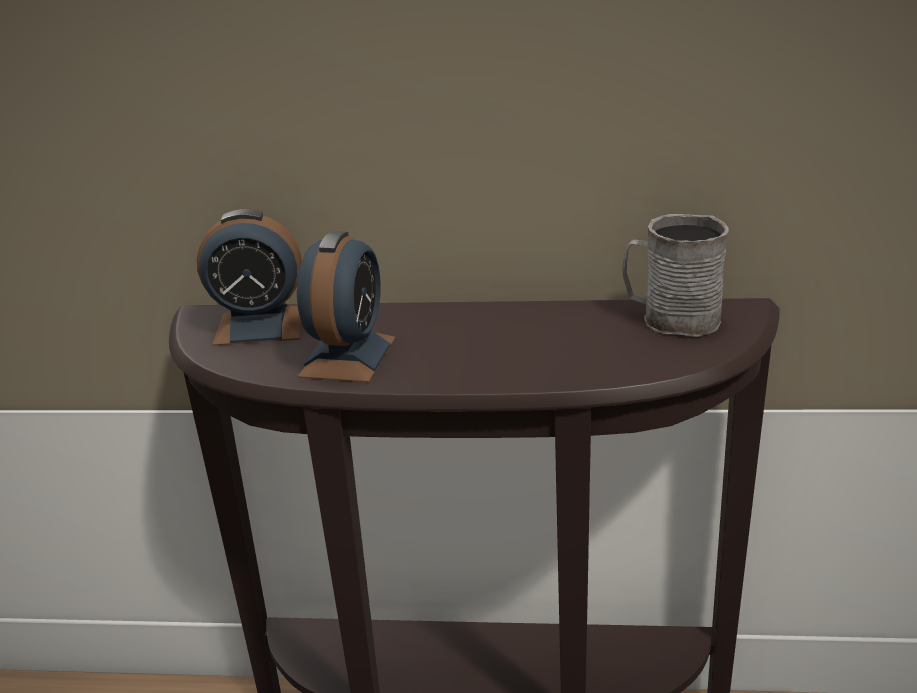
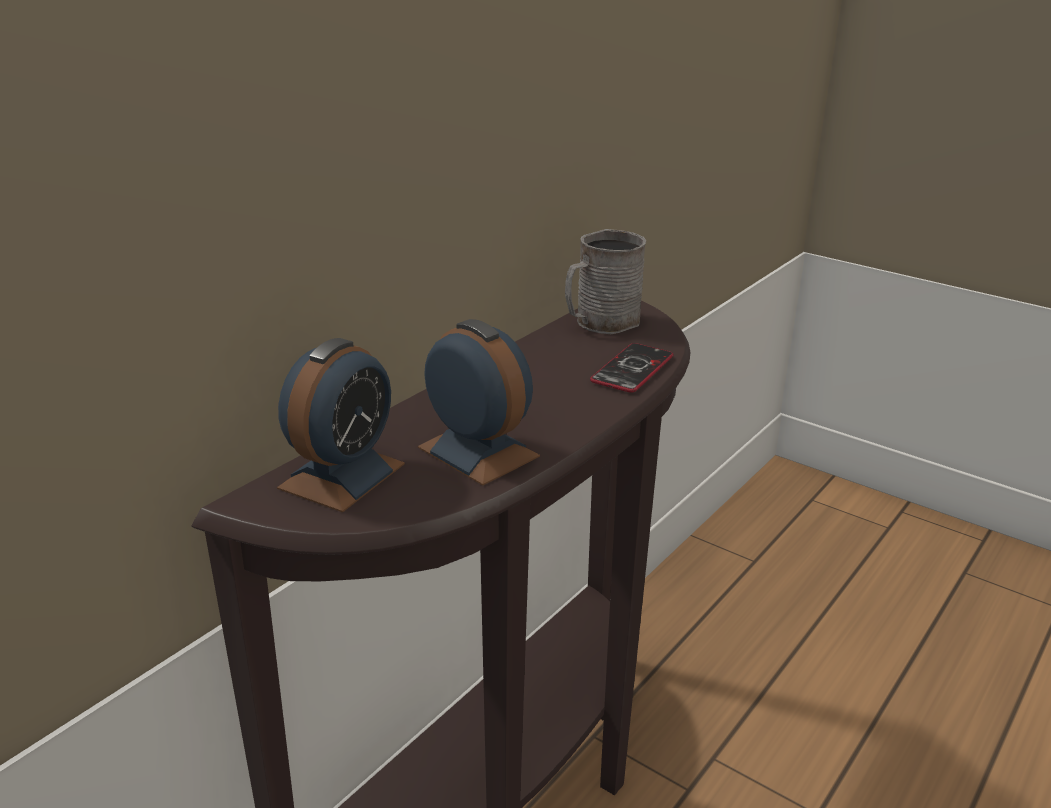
camera: 60 degrees left, 0 degrees up
(591, 366) = (632, 369): none -> phone

